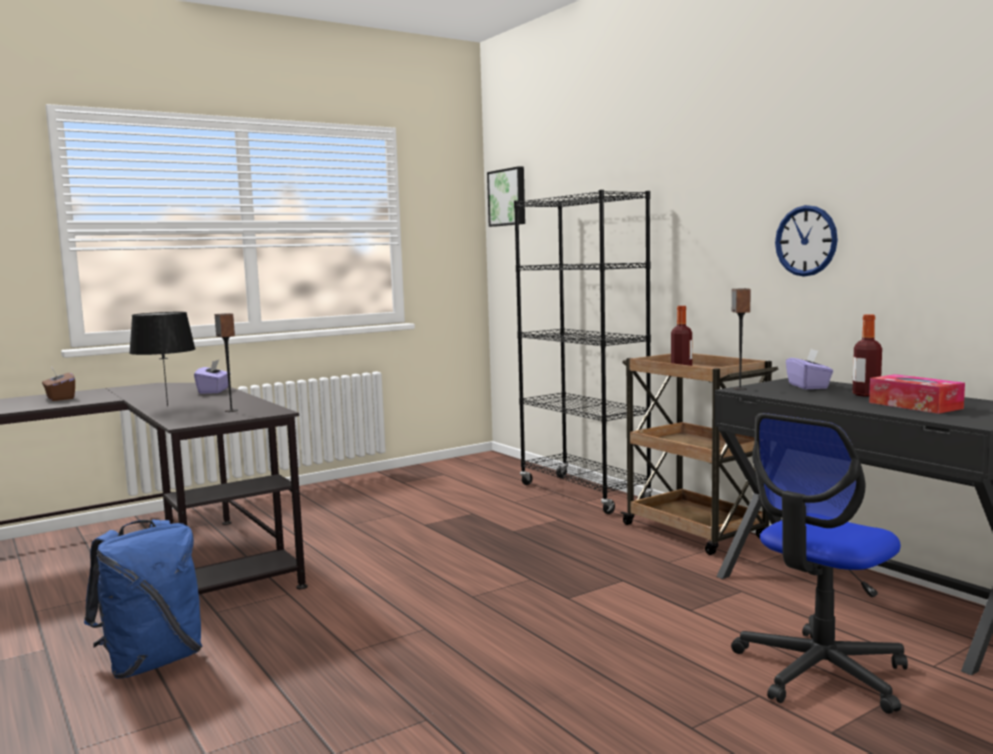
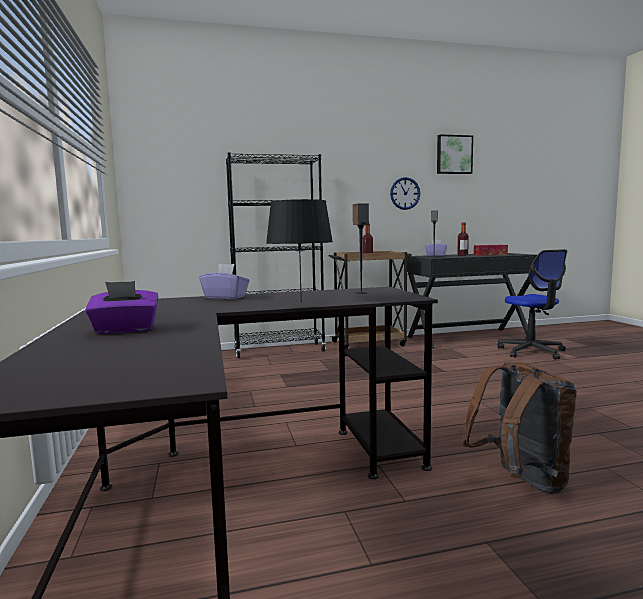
camera: 70 degrees left, 0 degrees up
(60, 398) = (125, 330): brown tissue box -> purple tissue box
(152, 662) = (520, 481): blue backpack -> brown backpack
(508, 197) = (153, 150): picture -> picture (453, 155)

